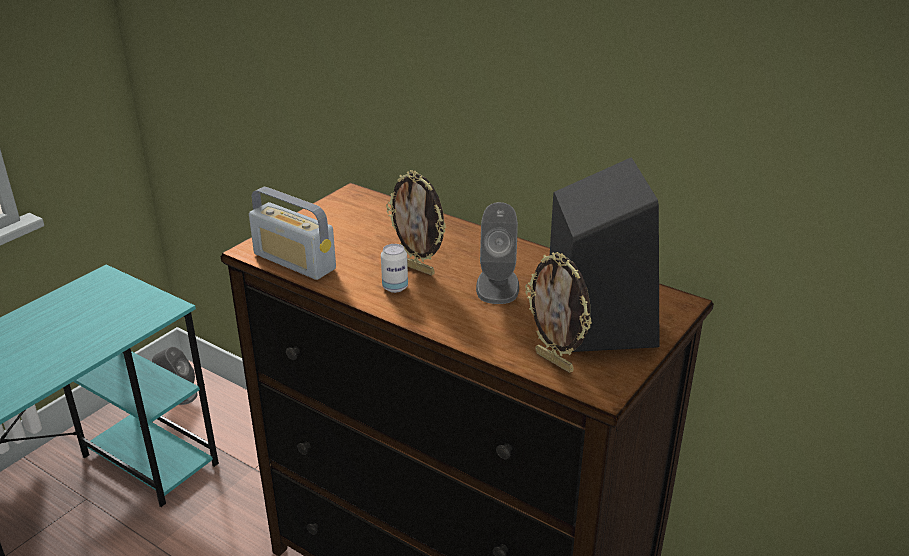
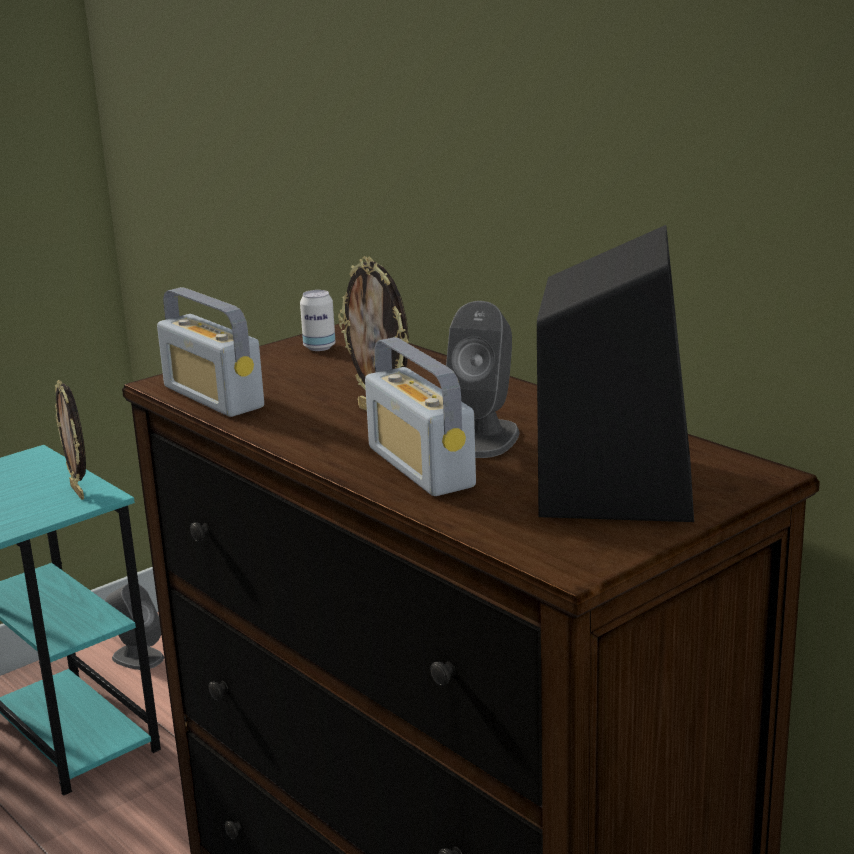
camera: 15 degrees right, 10 degrees down
(395, 287) = (333, 431): can -> can (319, 347)
(469, 315) = (420, 467): none -> radio
(555, 361) = (518, 527): picture frame -> picture frame (79, 492)

